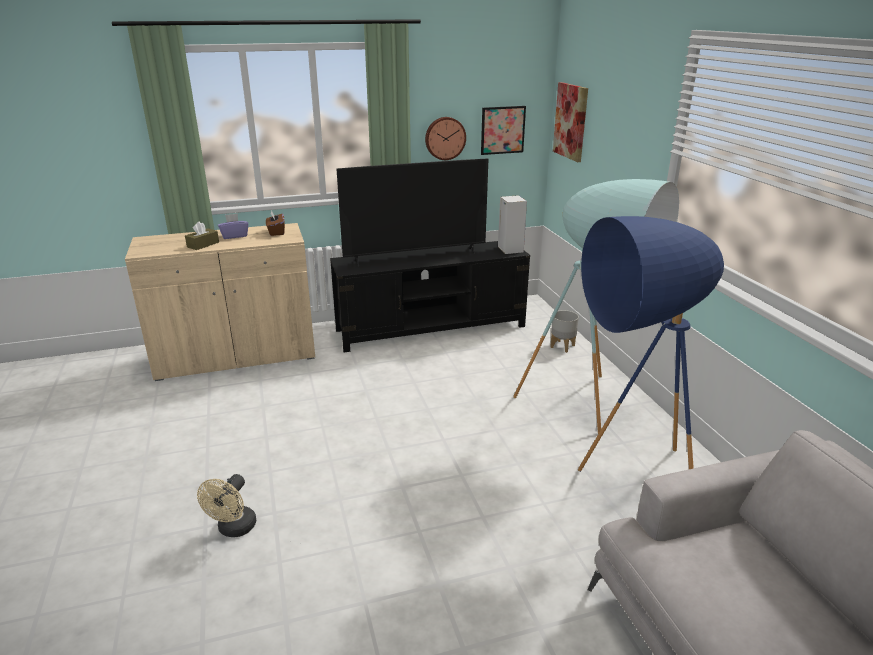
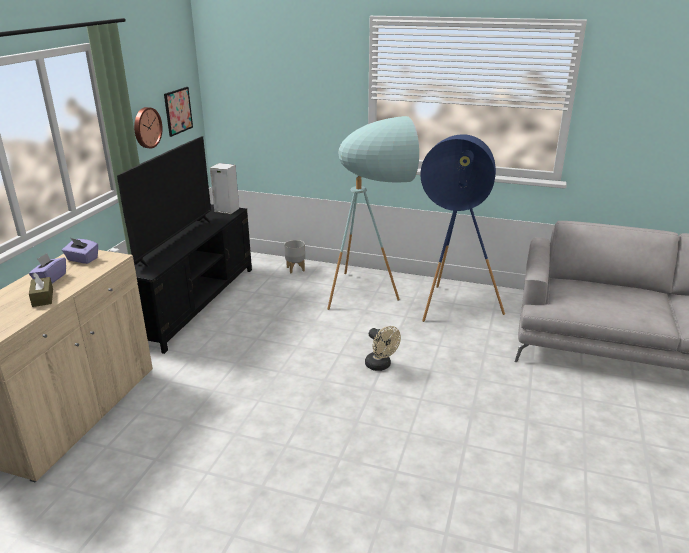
camera: 55 degrees left, 0 degrees up
(234, 529) = (339, 485): beige fan -> beige fan (381, 366)
(276, 232) = (82, 259): brown tissue box -> purple tissue box
(571, 121) = (234, 93): picture -> none

